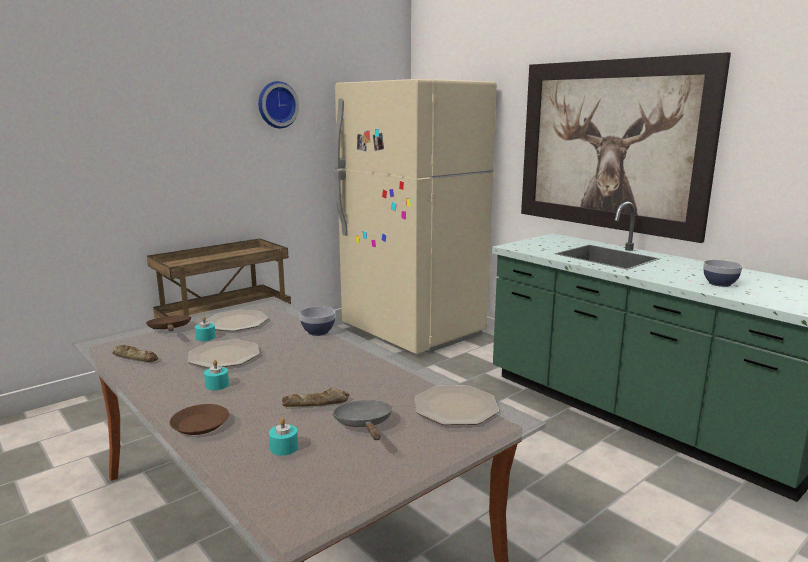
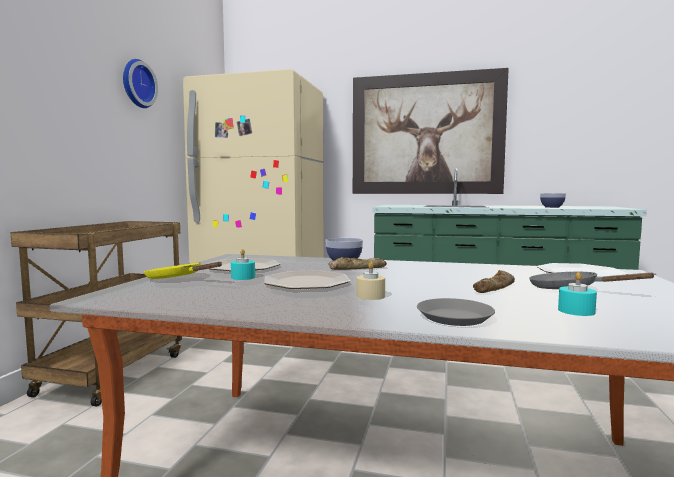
camera: 35 degrees left, 10 degrees down
(135, 357) = (202, 298): bread -> bread (357, 268)
(170, 329) = (178, 279): brown frying pan -> yellow frying pan
(200, 424) = (454, 317): brown plate -> grey plate
(217, 385) = (370, 296): turquoise candle -> beige candle

